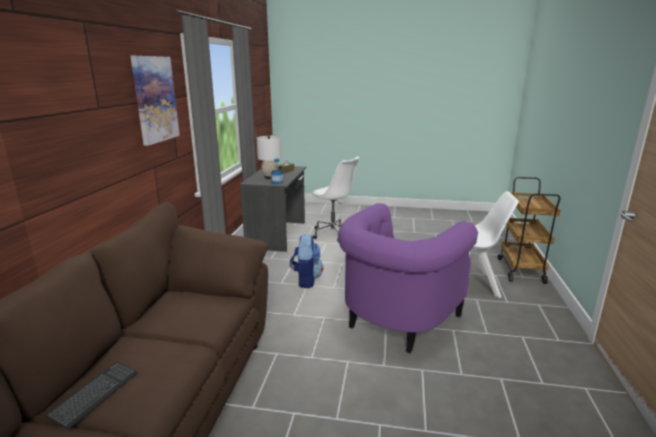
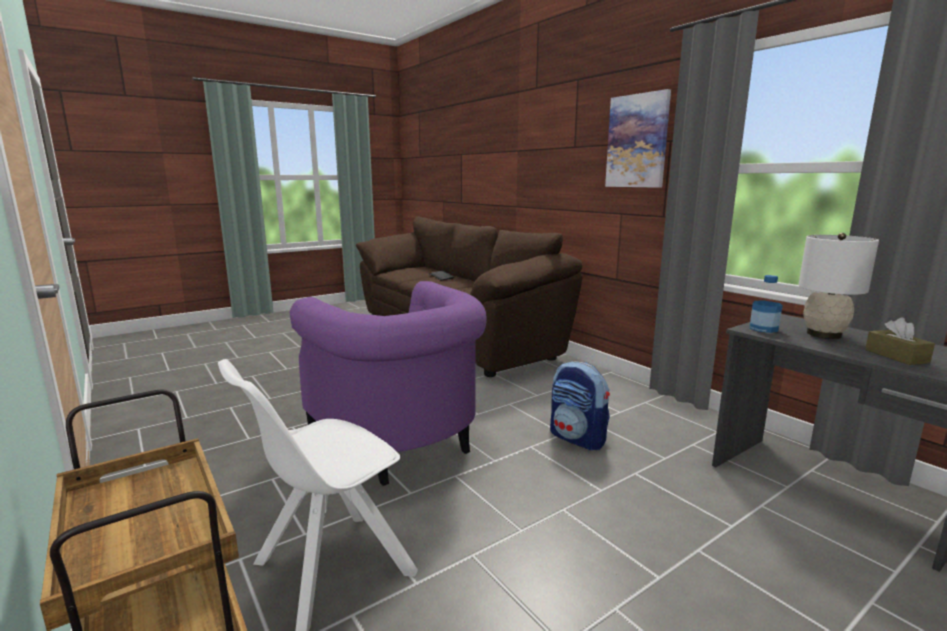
camera: 135 degrees right, 5 degrees down
(334, 234) = (795, 569): white office chair -> none
(397, 320) = (399, 444): purple armchair -> purple armchair turned 150 degrees clockwise

